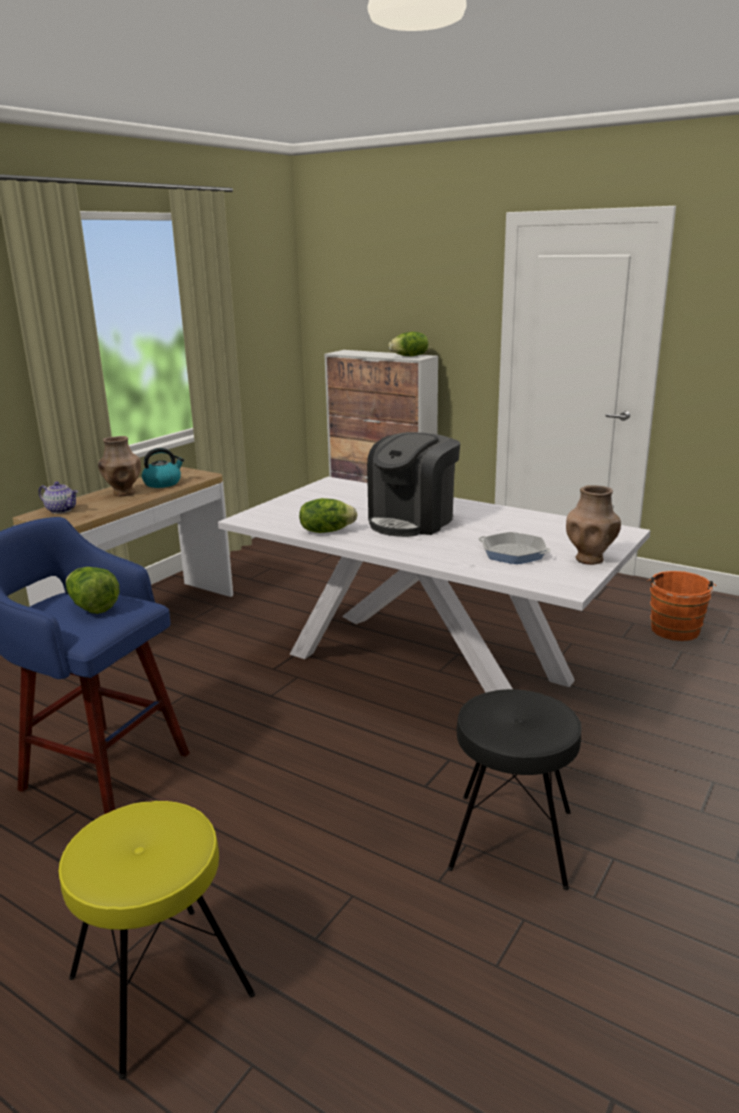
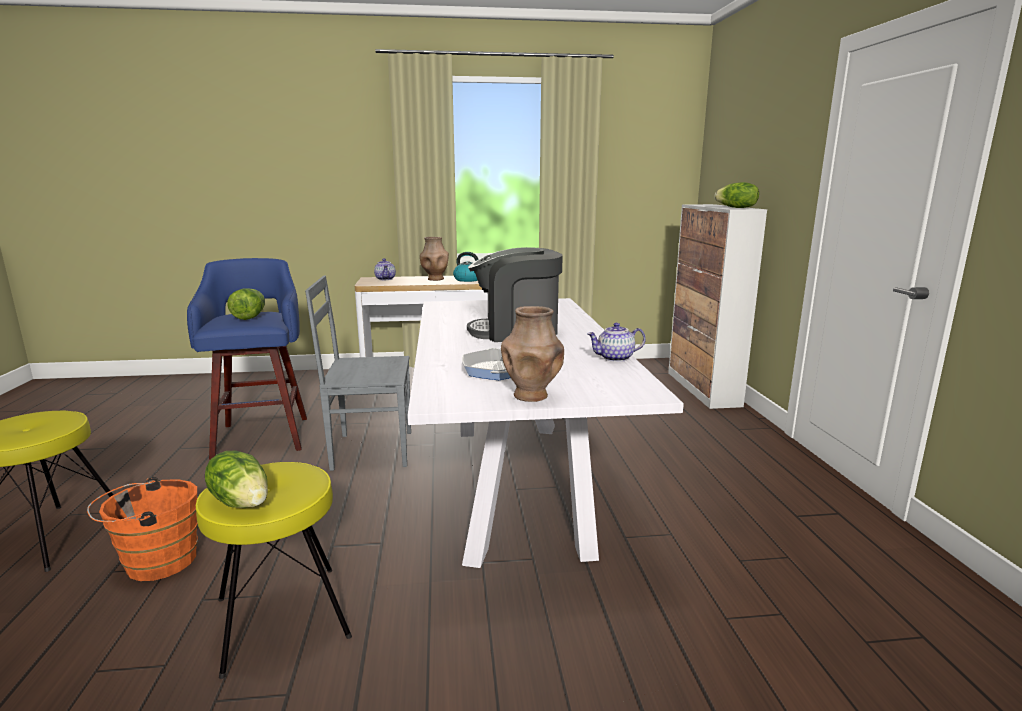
camera: 50 degrees right, 5 degrees down
(257, 713) = (369, 450): none -> grey chair
(326, 531) = (449, 320): lettuce -> lettuce (242, 501)
(512, 840) = (281, 618): black stool -> yellow stool
(537, 516) = (615, 358): none -> teapot
(674, 632) = (821, 593): orange bucket -> orange bucket (155, 562)

